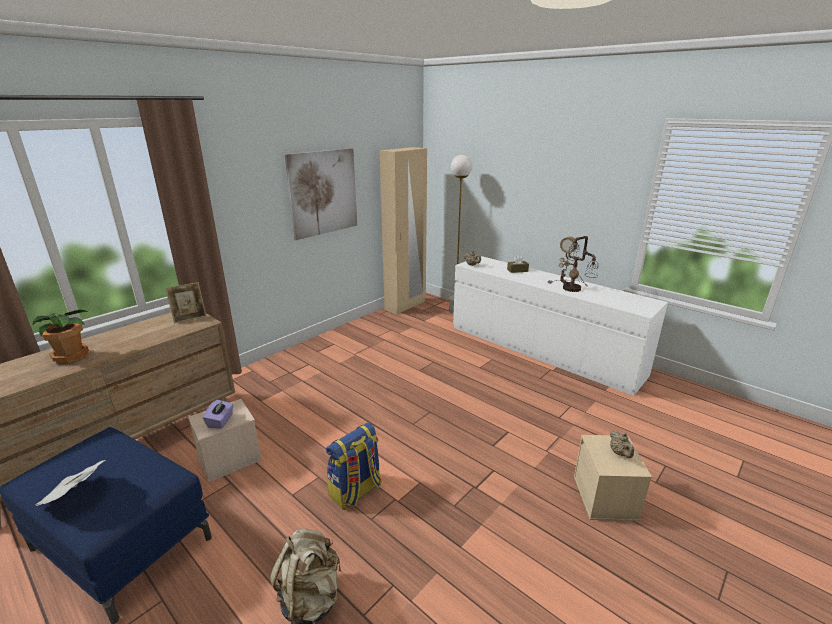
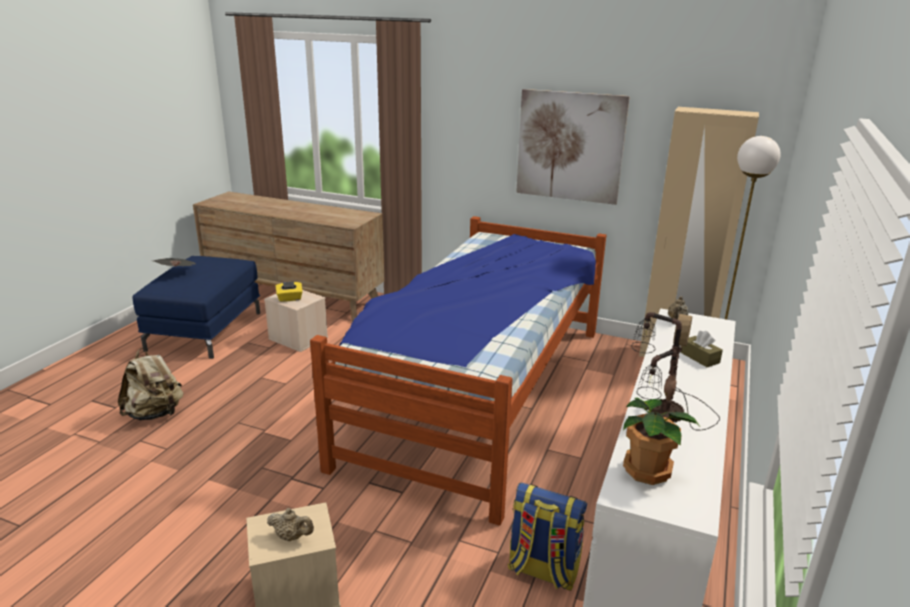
camera: 70 degrees right, 0 degrees up
(71, 356) = (277, 207): potted plant -> potted plant (648, 470)
(189, 318) = (356, 218): picture frame -> none
(221, 421) = (290, 299): purple tissue box -> yellow tissue box
(356, 492) = (270, 406): backpack -> backpack (542, 570)
(401, 376) = (479, 391): none -> bed
(620, 453) = (292, 537): beige teapot -> beige teapot turned 135 degrees counterclockwise

